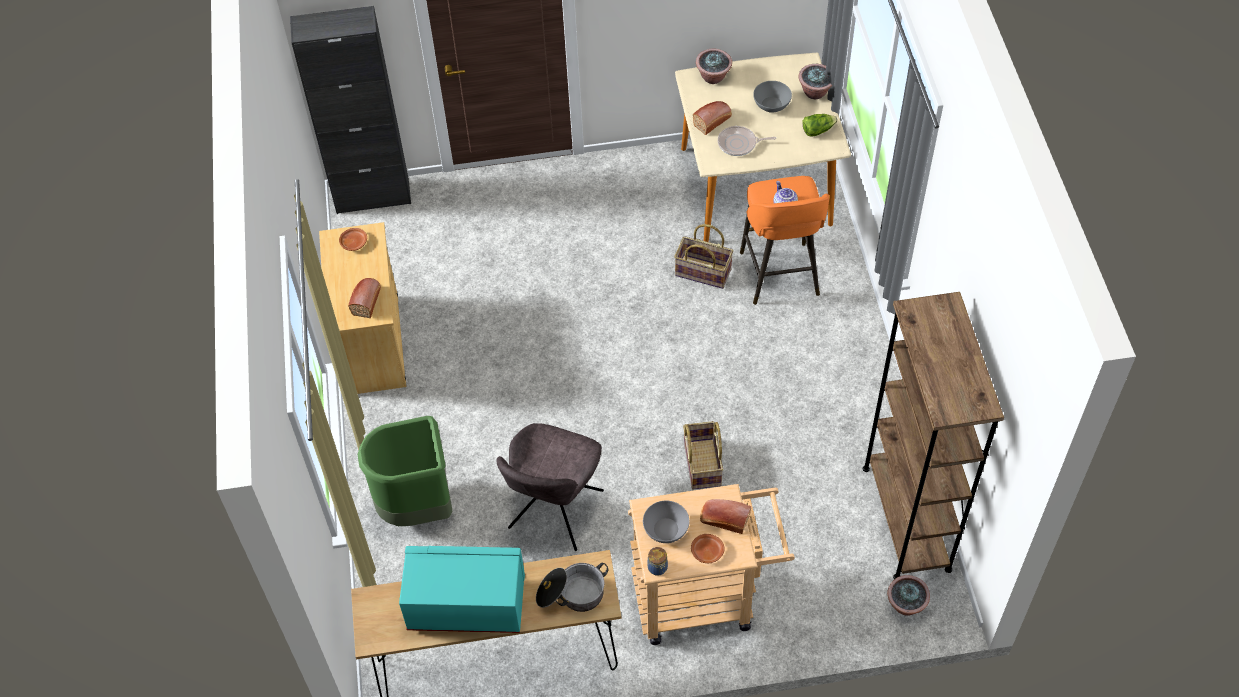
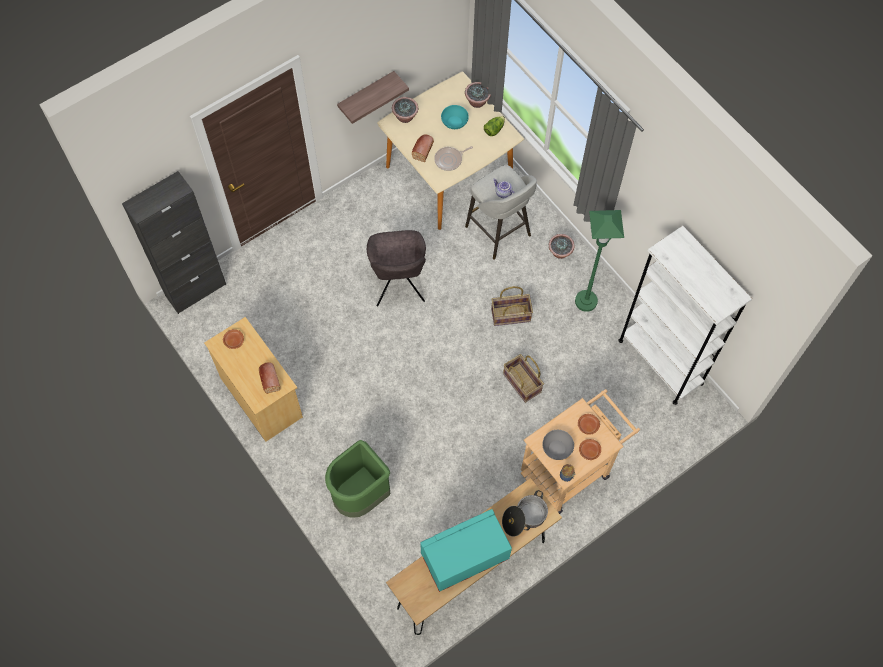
camera: 30 degrees left, 10 degrees up
(554, 512) = (449, 458): grey chair -> grey chair (398, 285)
(665, 23) = (366, 95): none -> shelf
(702, 273) = (449, 251): basket -> basket (510, 315)
(723, 519) = (587, 425): bread -> brown plate
(771, 104) = (454, 122): grey bowl -> turquoise bowl
(779, 276) = (499, 232): orange stool -> grey stool
(846, 402) = (586, 301): none -> green floor lamp
(905, 605) = (689, 418): potted plant -> potted plant (560, 253)
(906, 518) = (660, 361): brown bookcase -> white bookcase

